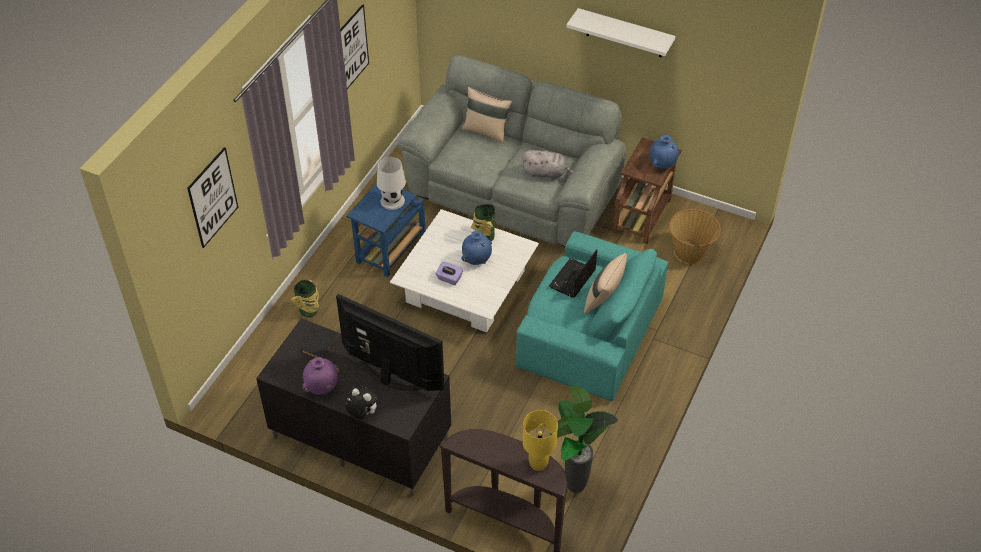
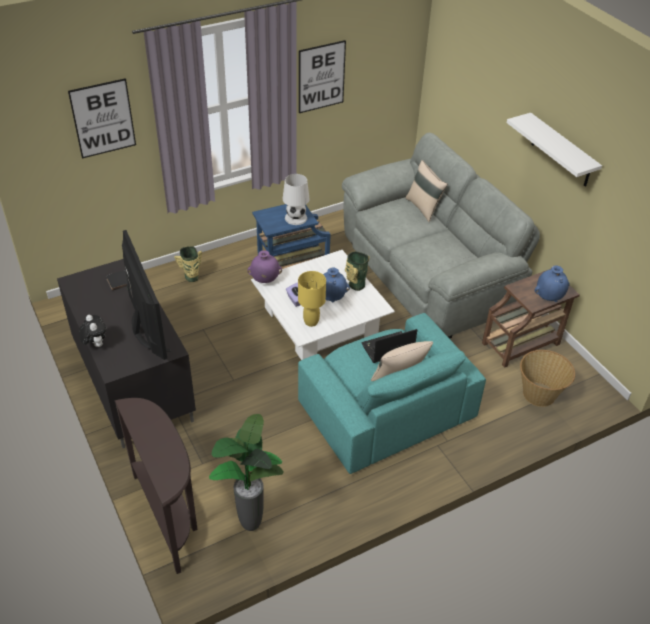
camera: 35 degrees right, 5 degrees down
(322, 388) = (90, 310): purple vase -> purple vase (264, 280)
(538, 463) = (172, 462): yellow table lamp -> yellow table lamp (311, 322)
(546, 173) = (442, 258): grey plush toy -> none

